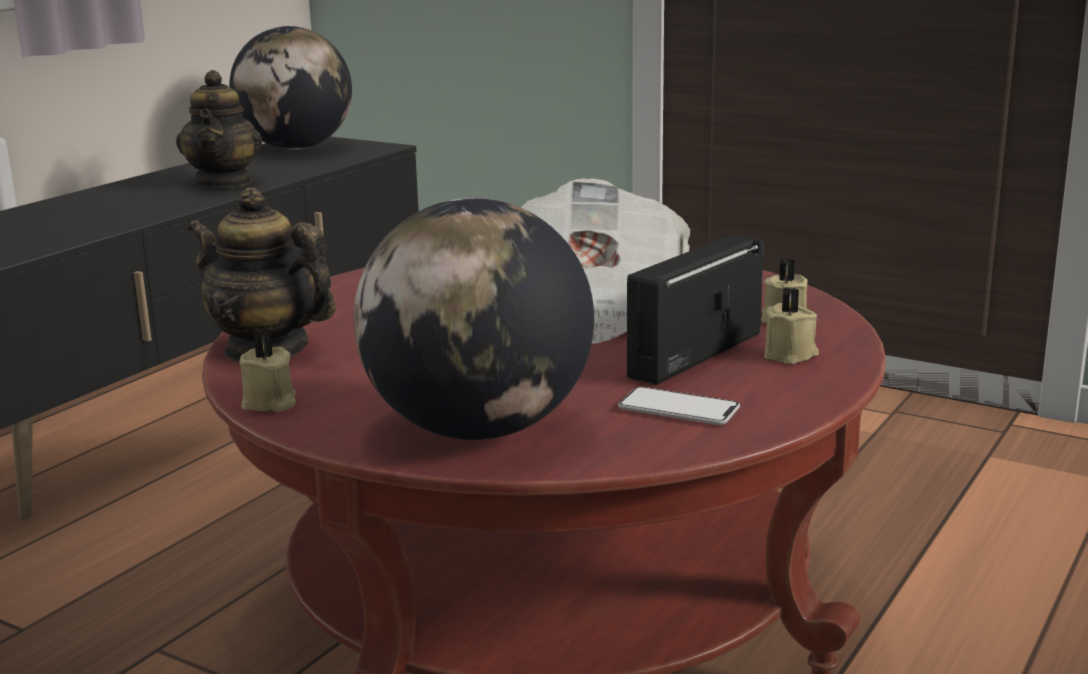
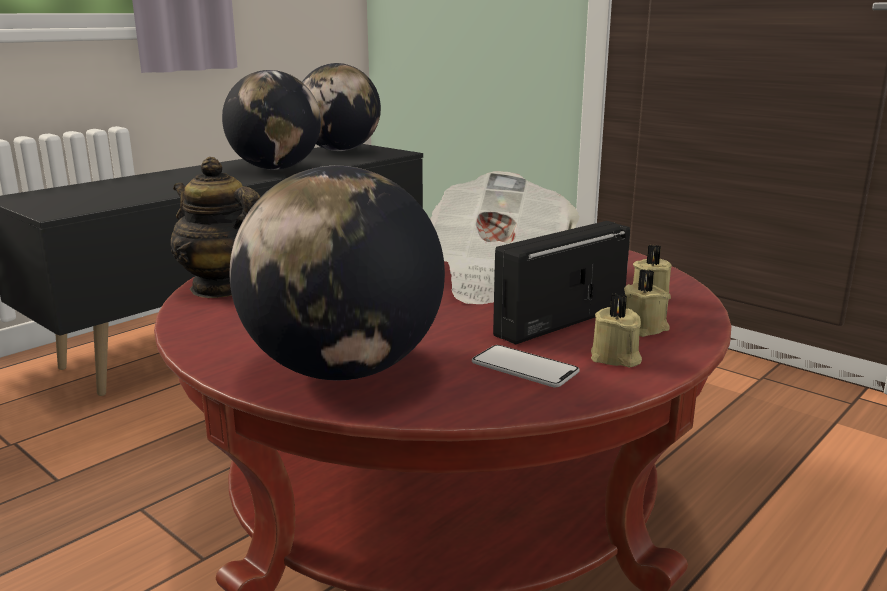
camera: 10 degrees right, 0 degrees up
(224, 182) = (275, 168): teapot -> globe
(270, 403) = (194, 330): beige candle -> beige candle (615, 358)

